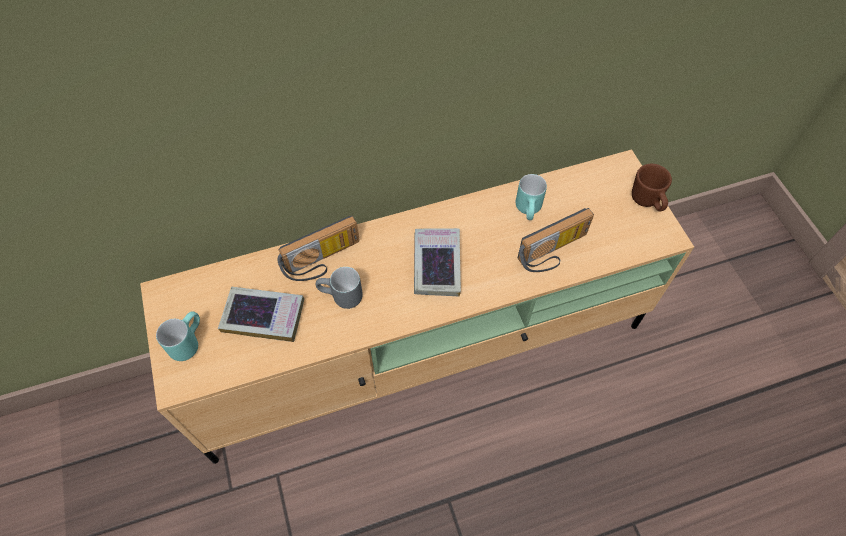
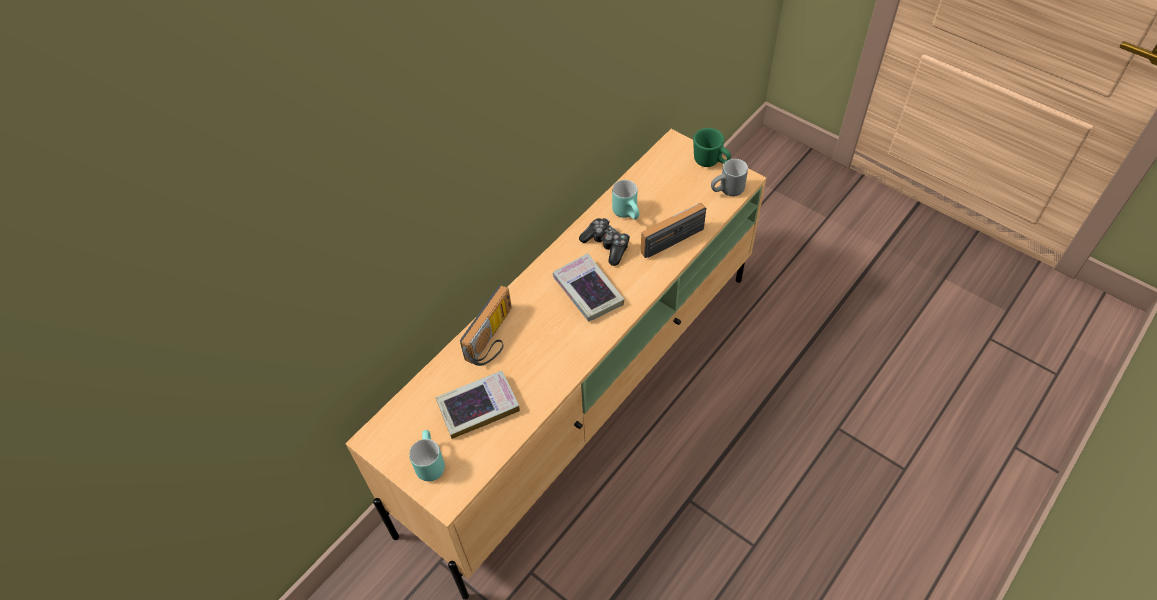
camera: 30 degrees left, 5 degrees down
(341, 298) = (531, 358): grey mug -> grey mug (727, 192)
(486, 230) = (606, 245): none -> game controller
(554, 253) = (670, 235): radio -> radio turned 150 degrees counterclockwise
(647, 202) = (710, 162): brown mug -> green mug

